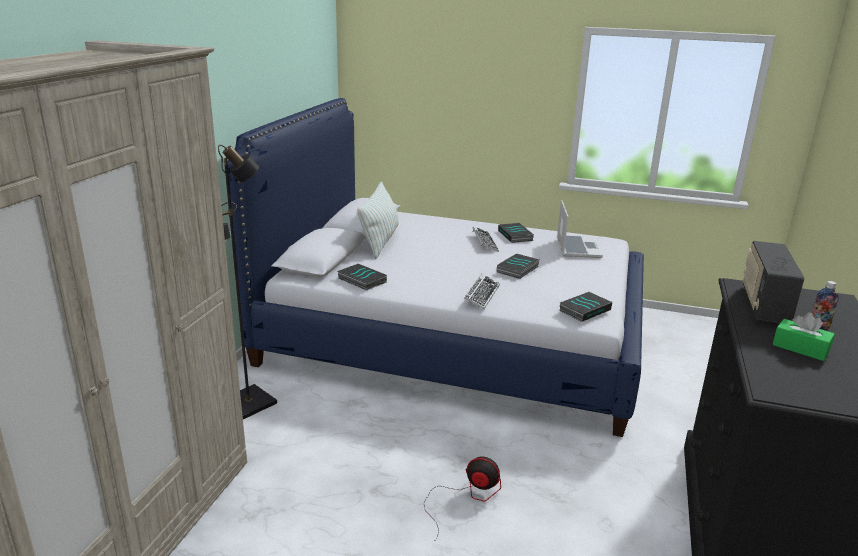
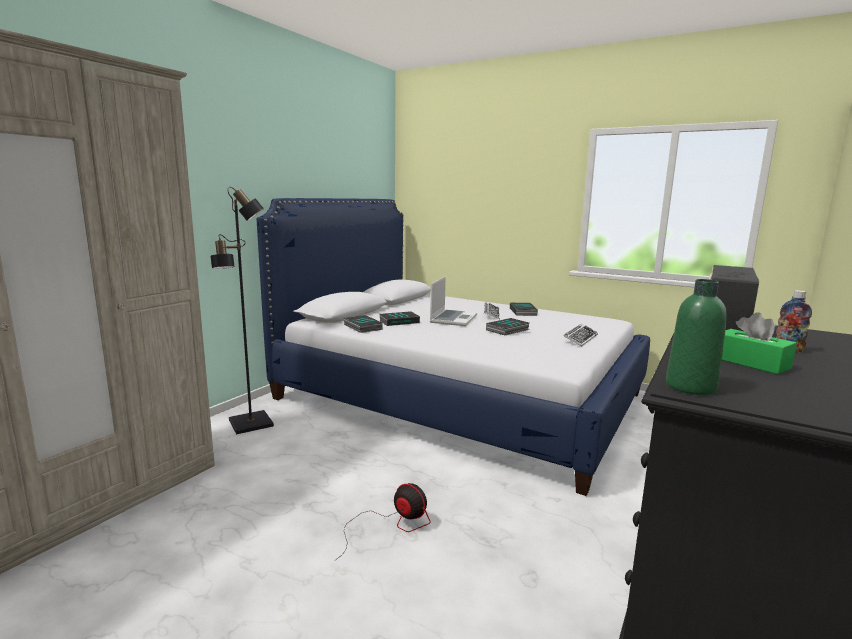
camera: 15 degrees right, 10 degrees down
(380, 241) = (401, 308): pillow -> none
(481, 295) = (460, 342): keyboard -> keyboard (580, 338)
(577, 248) = (576, 322): laptop -> laptop (453, 319)
(584, 309) = (553, 359): book -> book (399, 321)
(775, 387) = (690, 387): none -> green bottle

